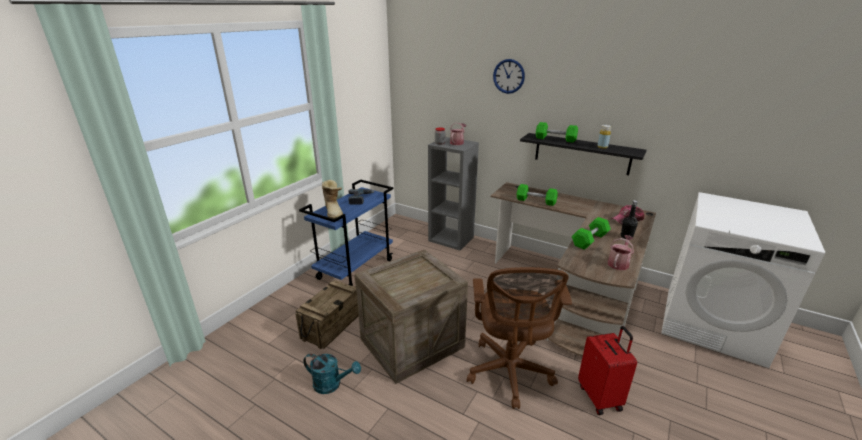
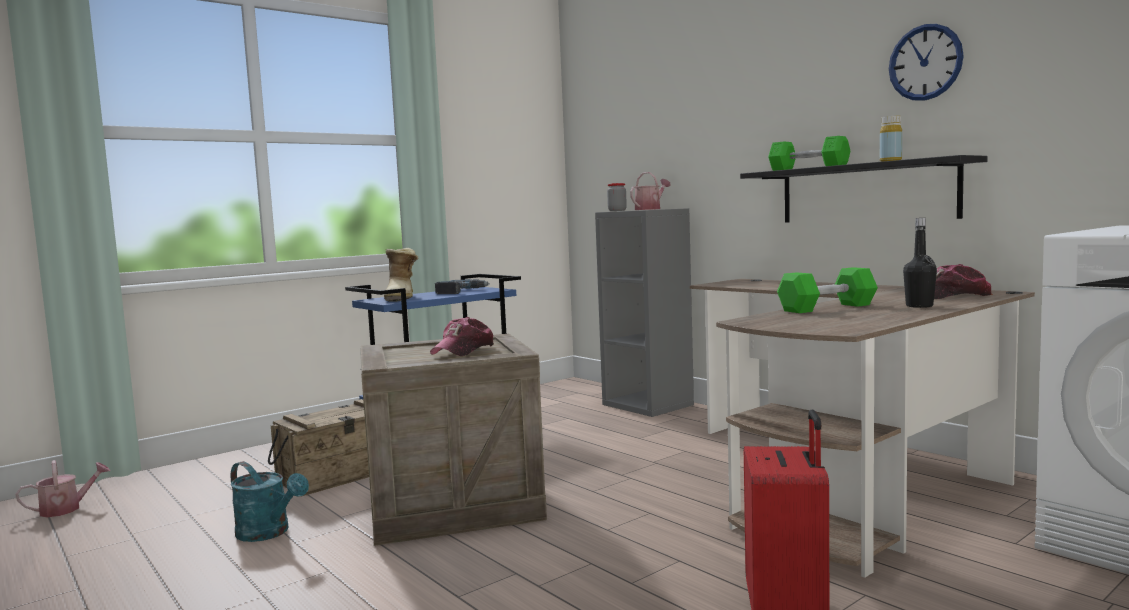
camera: 20 degrees right, 20 degrees down
(423, 278) = (464, 350): none -> cap
(508, 76) = (728, 79): wall clock -> wall clock (925, 62)
(509, 373) = (606, 560): brown office chair -> none
(536, 201) = (771, 287): green dumbbell -> none
(619, 263) = (857, 321): watering can -> watering can (66, 509)

